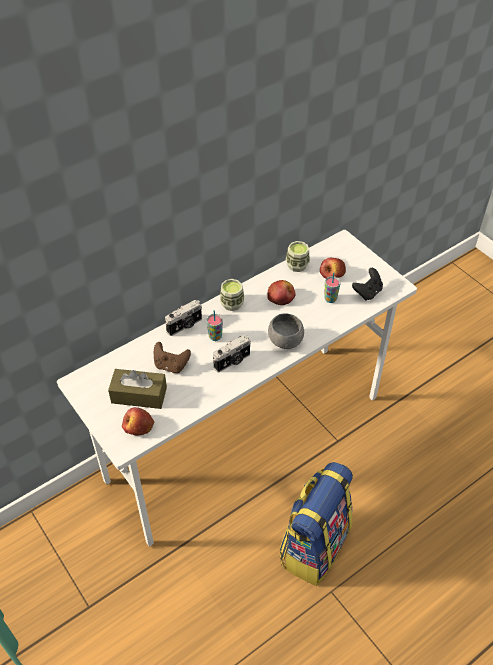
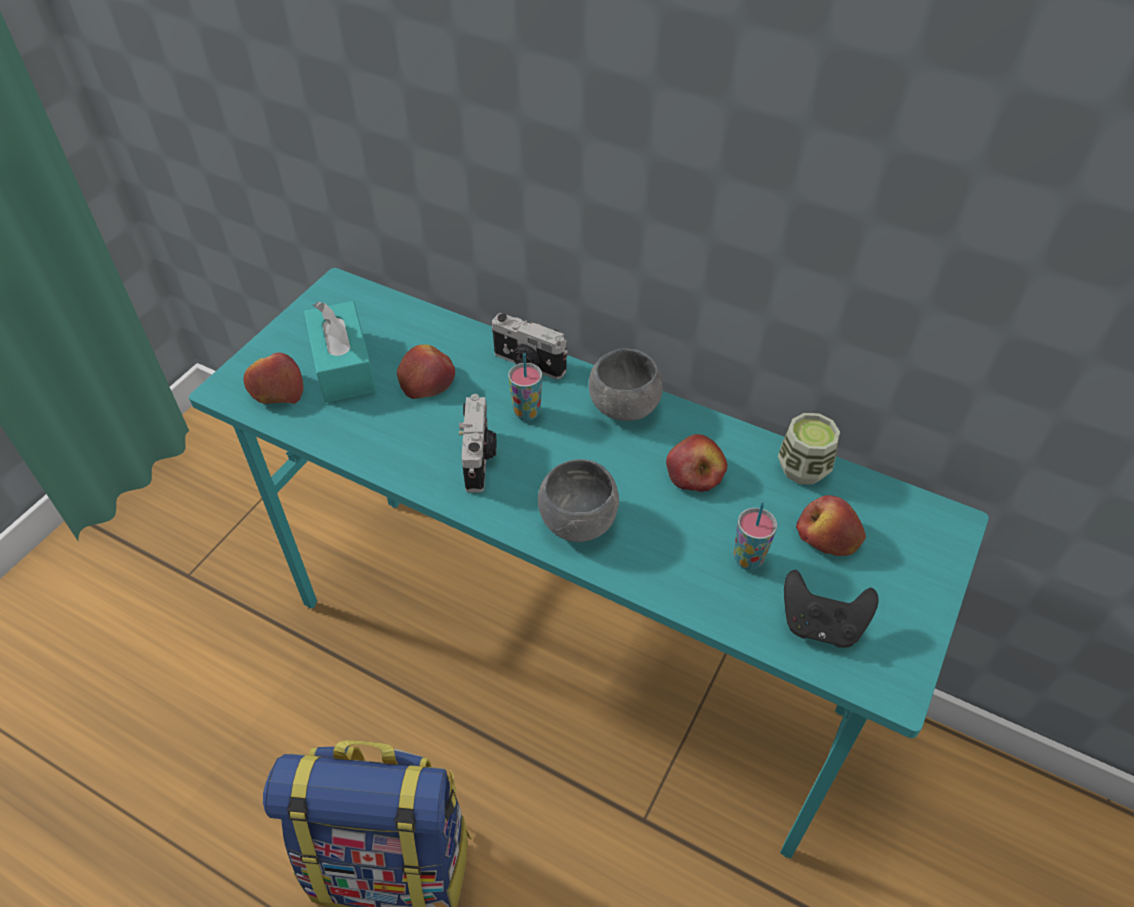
camera: 65 degrees right, 0 degrees up
(139, 395) = (343, 366): brown tissue box -> turquoise tissue box
(171, 365) = (427, 380): brown game controller -> apple
(232, 304) = (624, 406): cup -> grey bowl
(233, 362) = (479, 459): camera -> camera turned 120 degrees counterclockwise
(245, 437) = (568, 655): white desk -> turquoise desk

